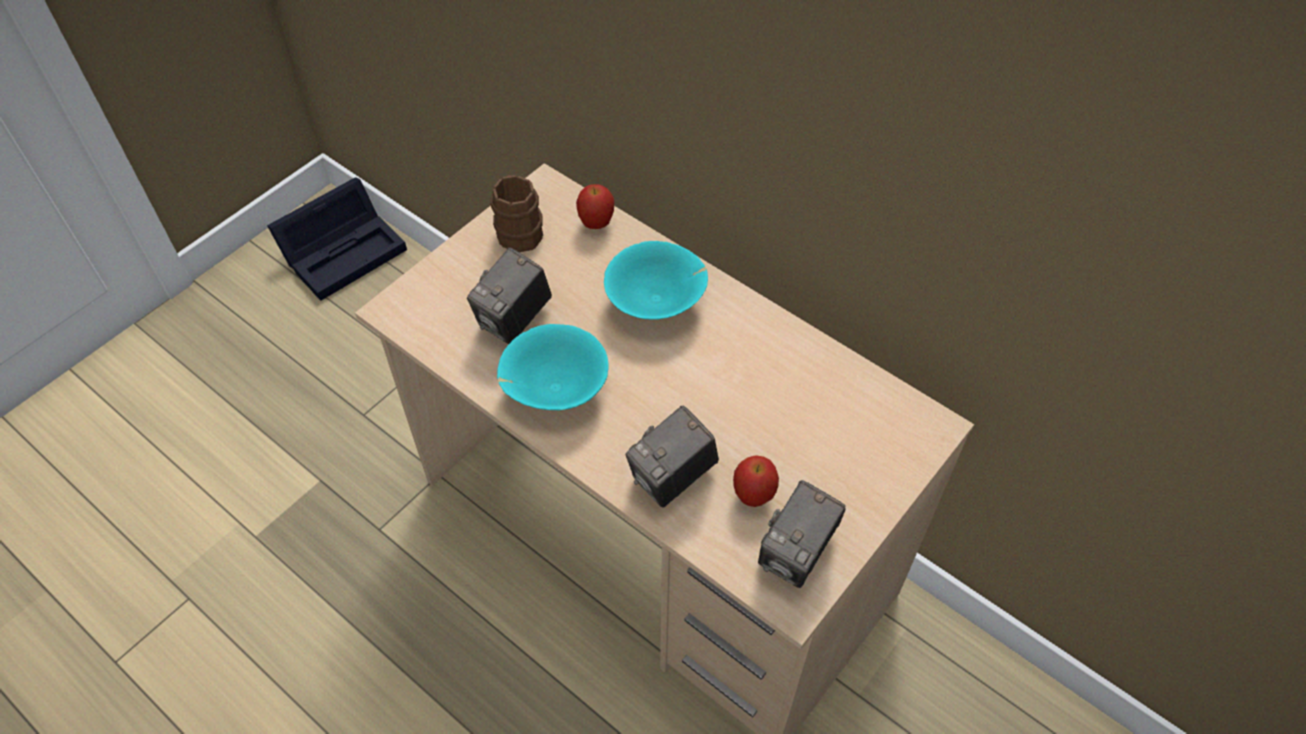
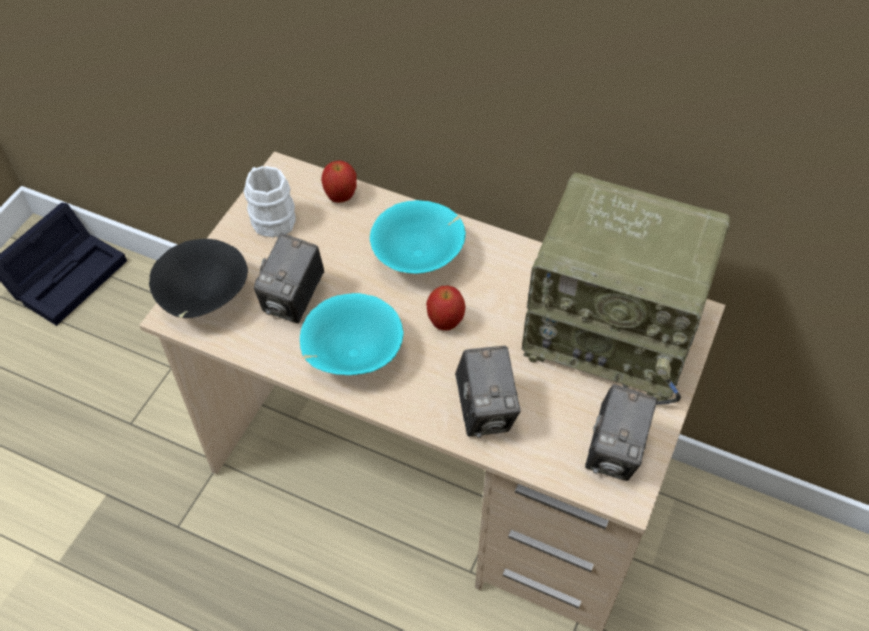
camera: 15 degrees left, 0 degrees up
(425, 300) = (203, 299): none -> black bowl
(518, 229) = (270, 216): brown mug -> white mug
(672, 478) = (485, 410): camera -> camera turned 45 degrees counterclockwise
(753, 496) = (561, 410): apple -> apple (445, 323)
(839, 427) = (614, 332): none -> radio

